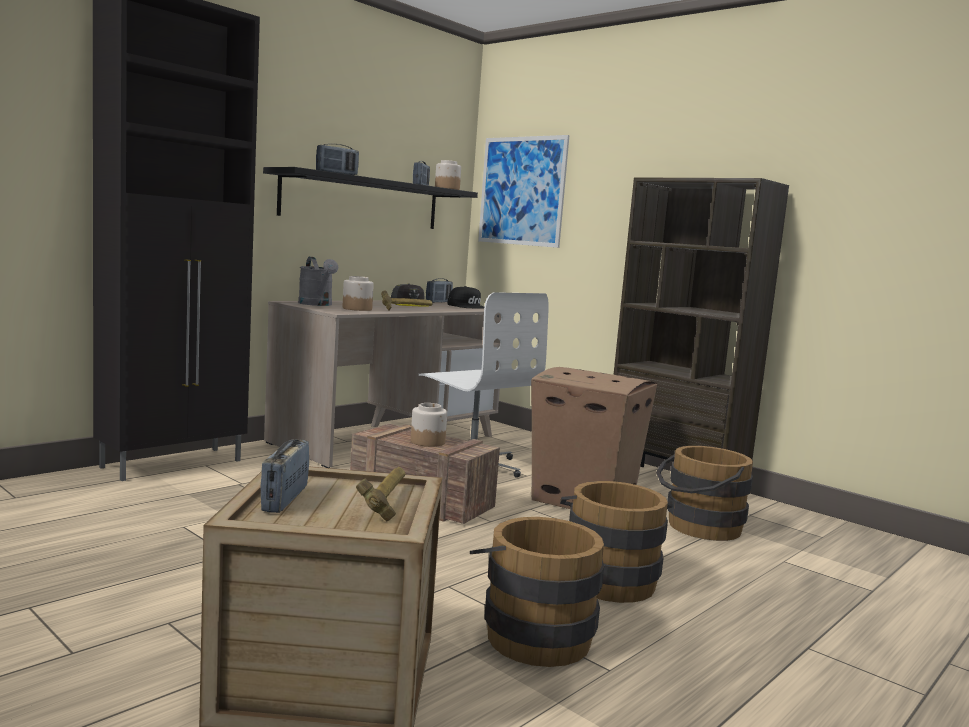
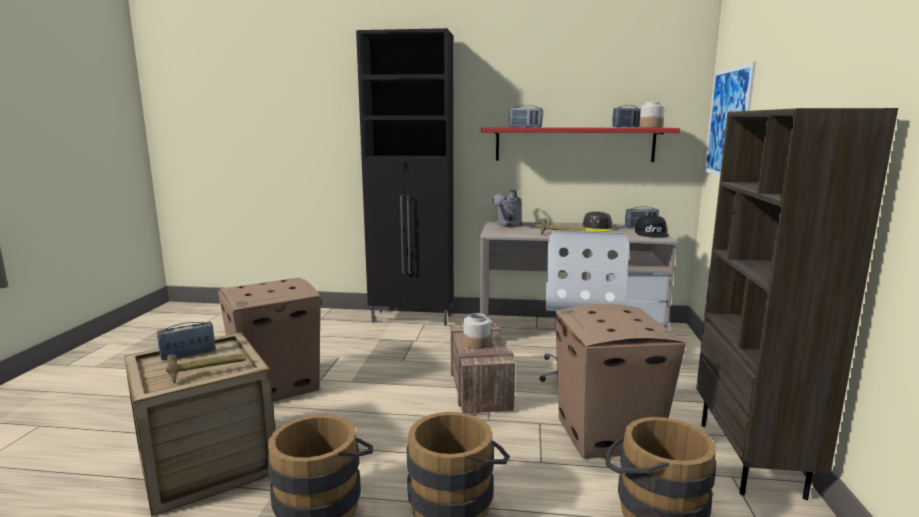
camera: 55 degrees right, 5 degrees up
(181, 581) = (277, 385): none -> cardboard box
(357, 309) = (521, 231): jar -> none
(362, 201) = (574, 144): black shelf -> red shelf

